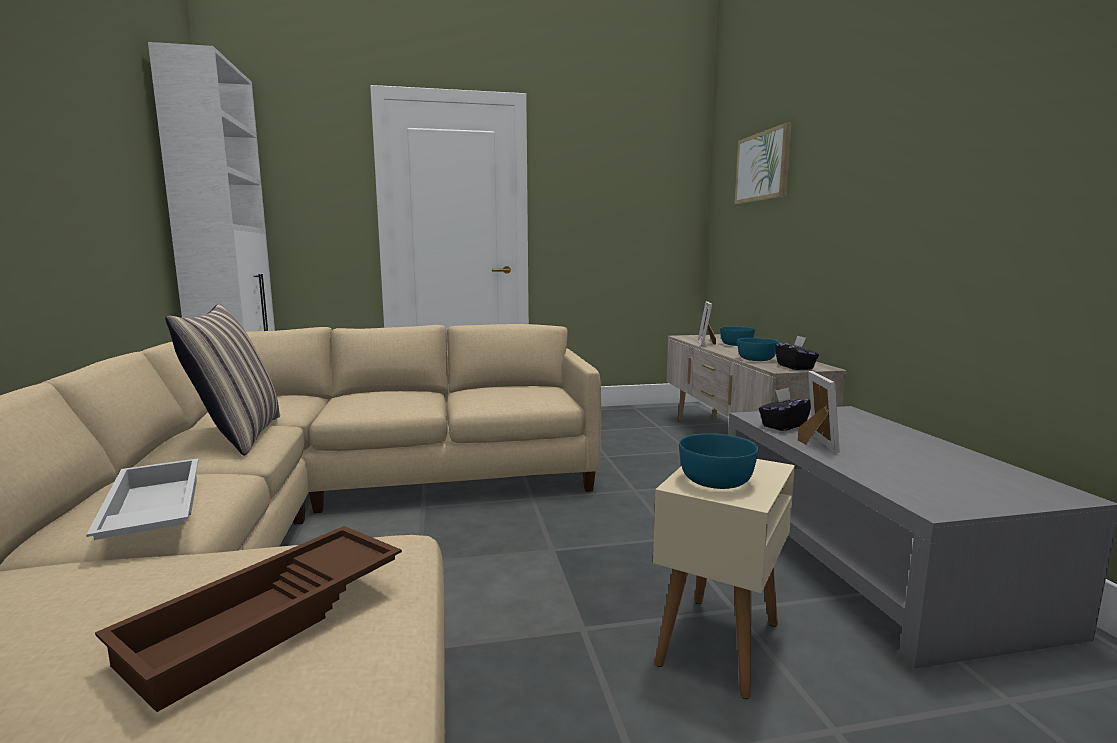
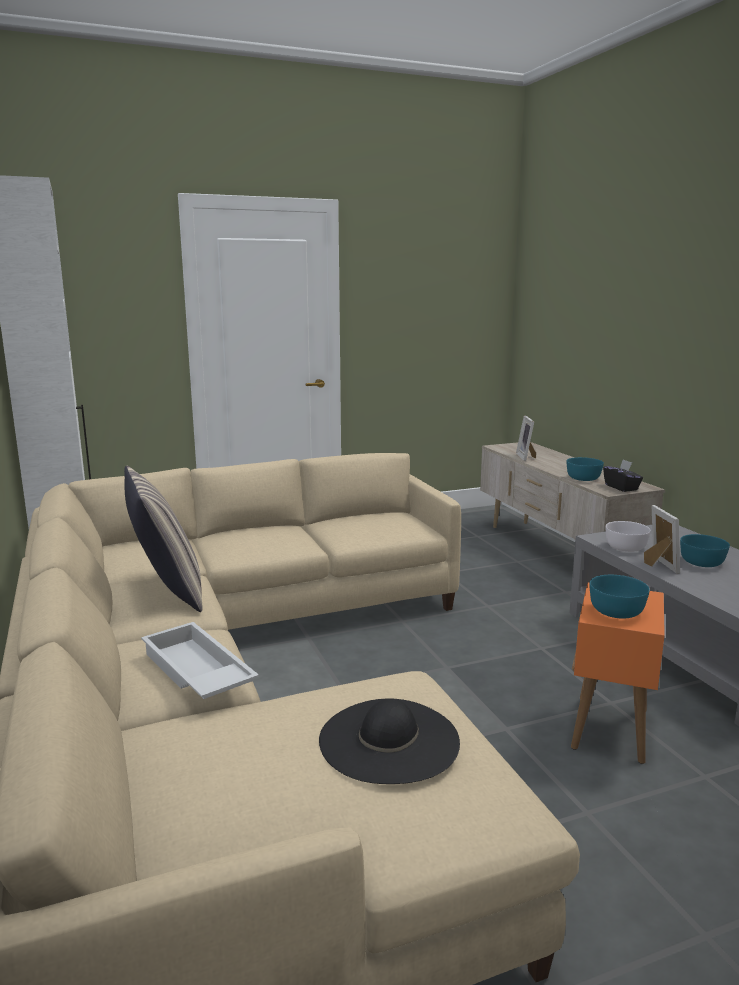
camera: 10 degrees left, 5 degrees up
(269, 620) = (389, 740): brown tray -> black hat
(718, 644) = (610, 729): beige side table -> orange side table
(737, 344) = (554, 457): turquoise bowl -> turquoise bowl (702, 562)
(763, 166) = (578, 286): picture -> none
(783, 425) = (626, 547): black tissue box -> white bowl

